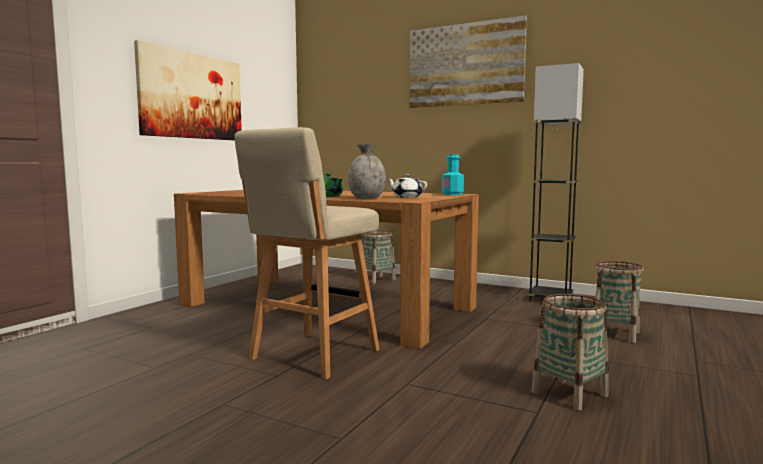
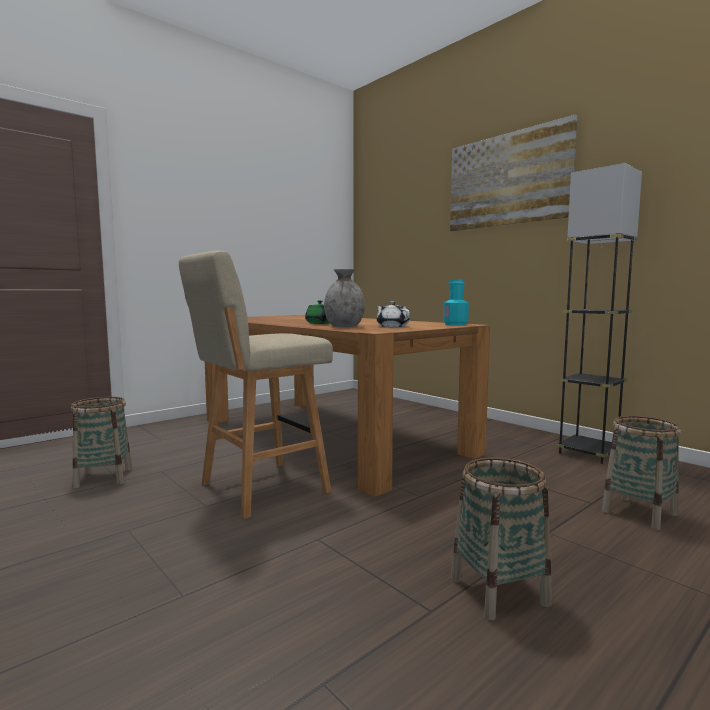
camera: 20 degrees right, 0 degrees up
(192, 96) = (234, 228): picture -> none
(377, 279) = (409, 411): basket -> basket (103, 478)

